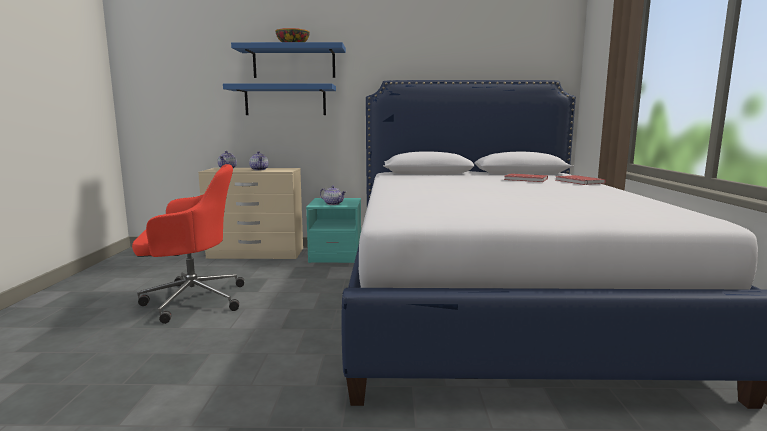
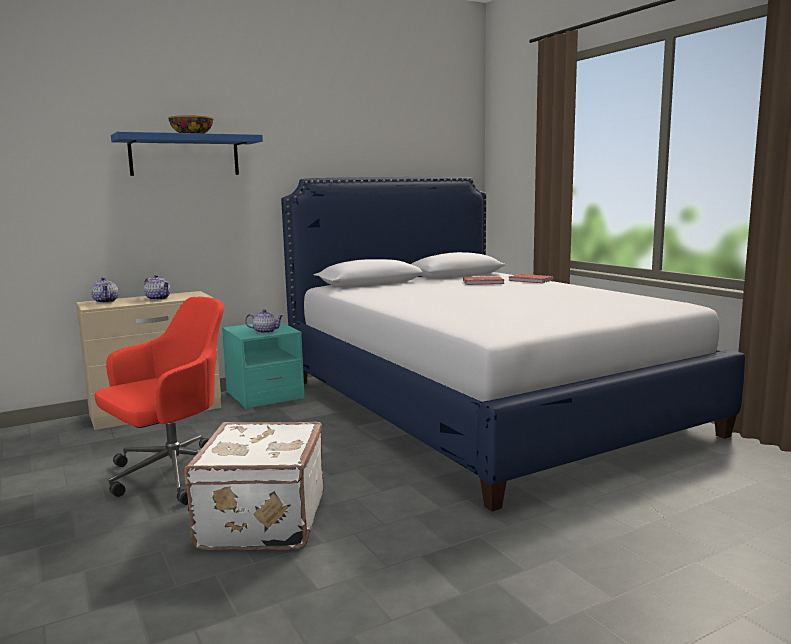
camera: 30 degrees left, 0 degrees up
(181, 351) = (260, 521): none -> white suitcase
(285, 100) = (175, 205): blue shelf -> none

